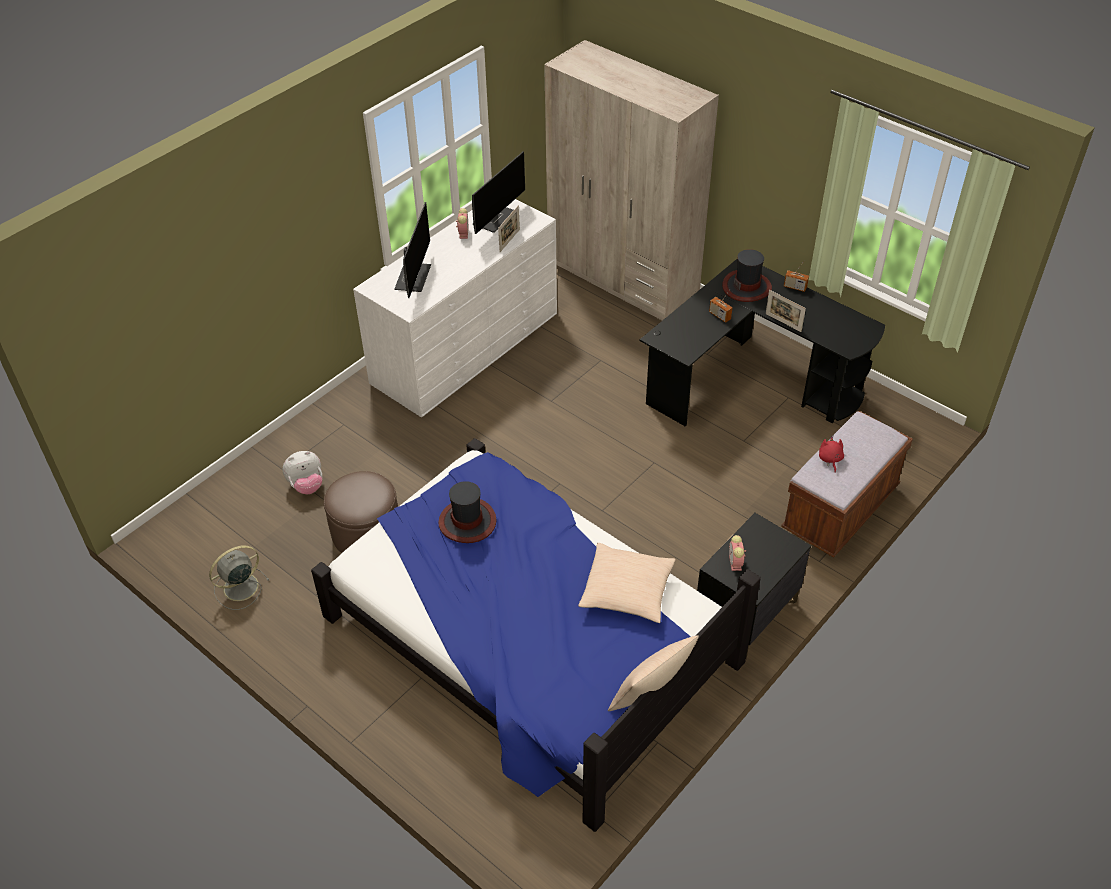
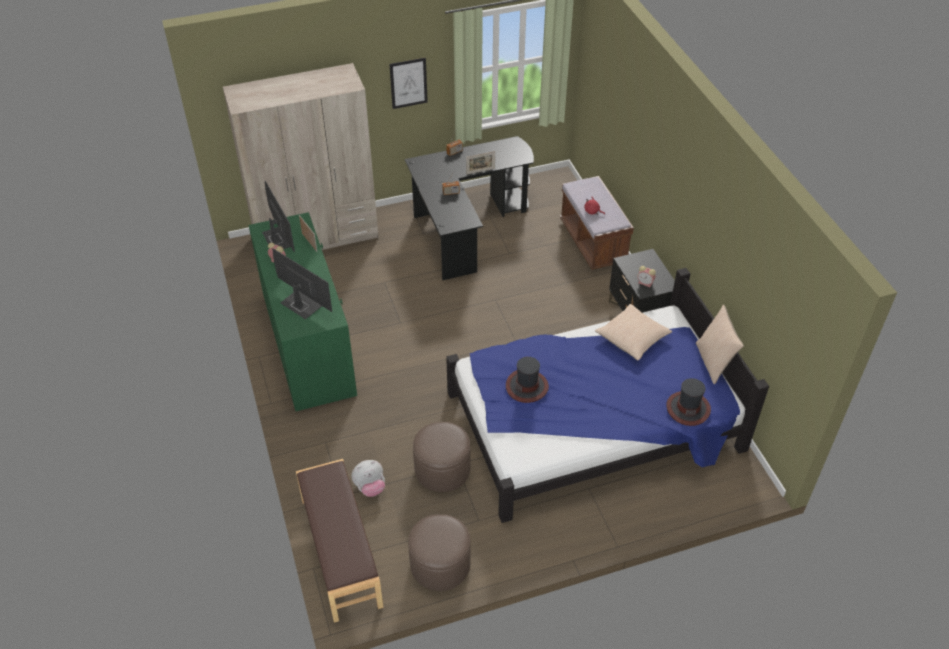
camera: 60 degrees left, 0 degrees up
(213, 502) = (340, 552): none -> brown bench
(239, 588) = (440, 564): grey fan -> brown ottoman
(306, 485) = (370, 487): plush toy -> plush toy turned 60 degrees clockwise
(466, 347) = (308, 343): white dresser -> green dresser
(747, 287) = (435, 170): hat -> hat (688, 408)
(778, 163) = (408, 83): none -> picture

